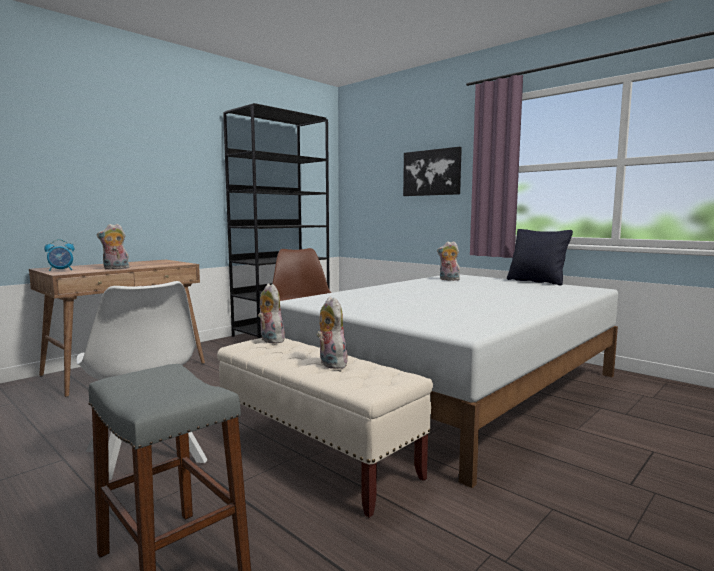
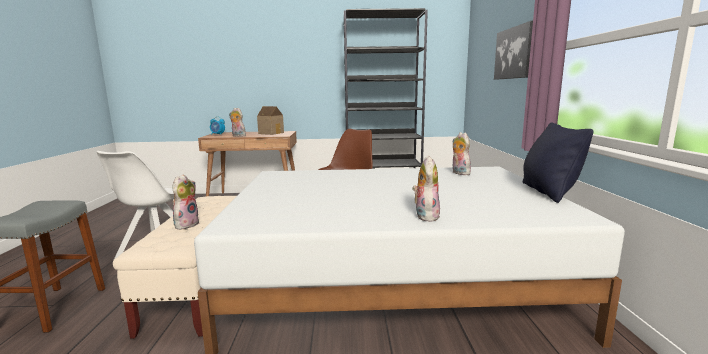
camera: 45 degrees right, 5 degrees up
(148, 263) = (271, 133): none -> toy house
(270, 340) = (224, 198): plush toy -> plush toy (425, 216)

